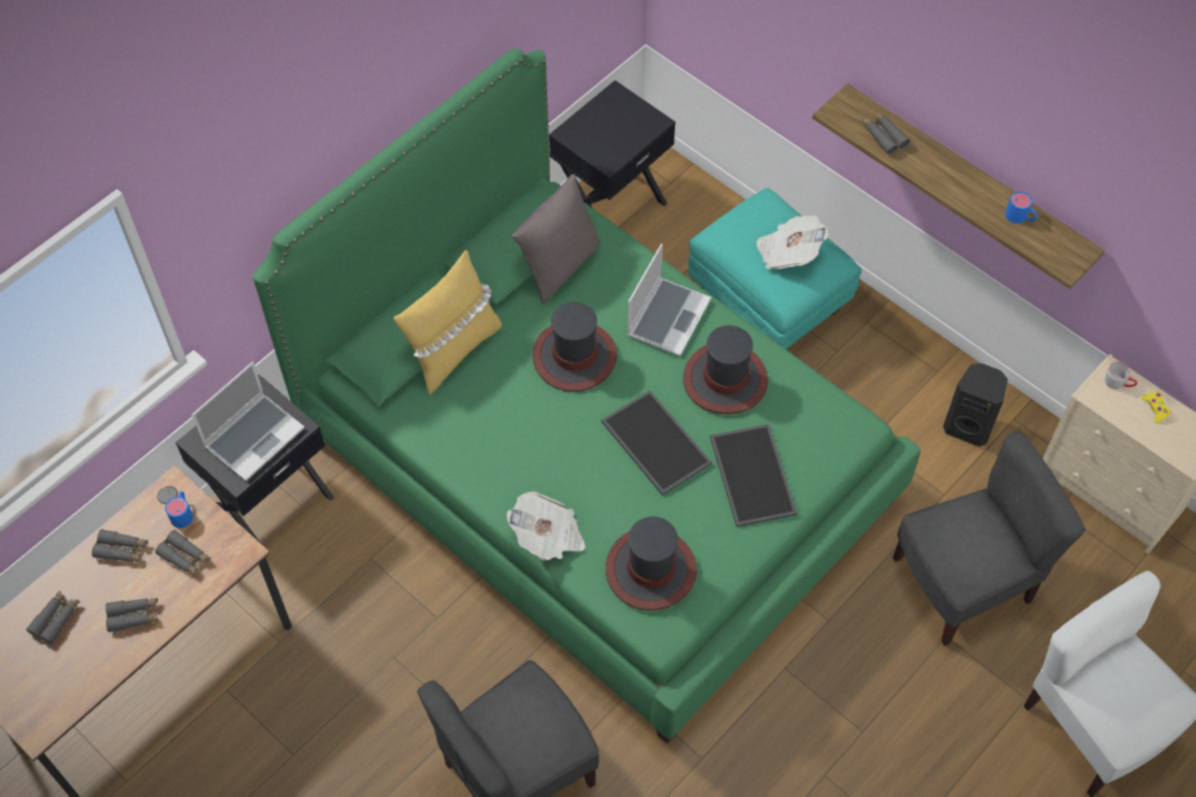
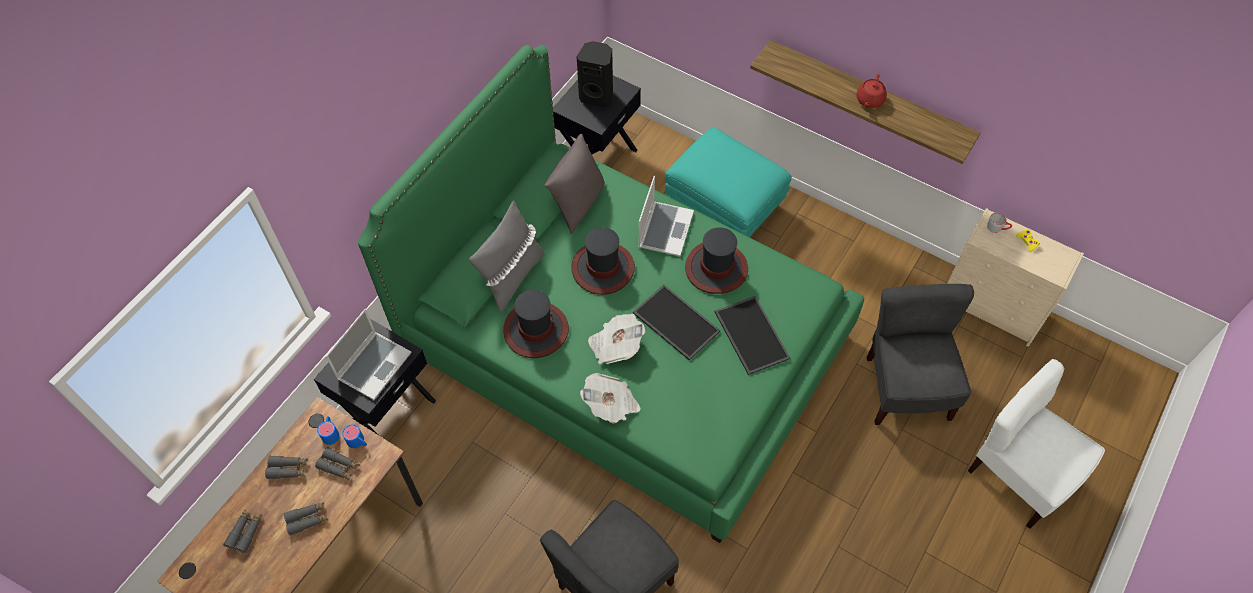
camera: 10 degrees left, 0 degrees up
(453, 351) = (512, 277): yellow pillow -> grey pillow
(650, 570) = (692, 417): hat -> hat (536, 330)
(788, 253) = (739, 171): newspaper -> newspaper (615, 346)
(884, 136) = (805, 73): grey binoculars -> none
(963, 184) = (869, 100): none -> red teapot
(963, 582) = (905, 388): grey chair -> grey chair turned 60 degrees counterclockwise
(968, 426) = (884, 276): black speaker -> black speaker (597, 95)
(1020, 217) = (916, 118): blue mug -> blue mug (358, 442)

